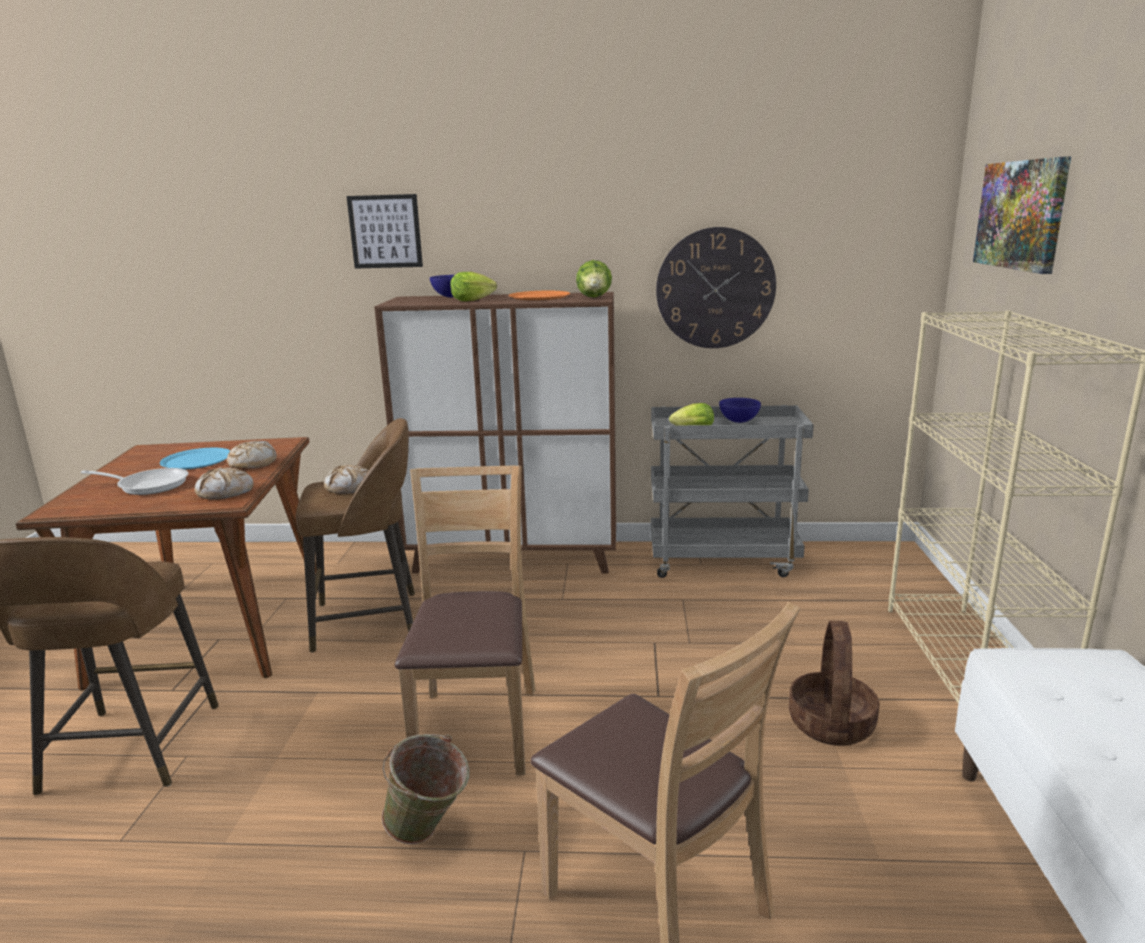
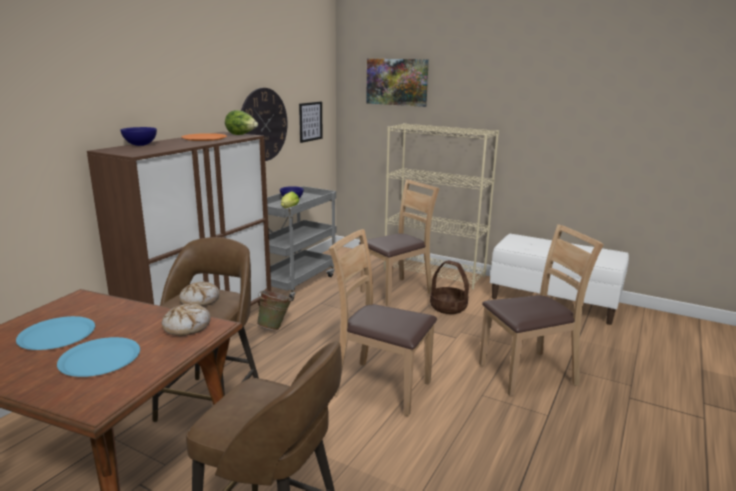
camera: 65 degrees left, 0 degrees up
(148, 485) = (100, 358): frying pan -> blue plate
(252, 463) = (122, 312): bread -> none
(385, 231) = (68, 93): picture -> picture (310, 121)
(429, 832) = (455, 418): green bucket -> green bucket (275, 327)
(474, 300) = (180, 145): lettuce -> none
(816, 649) = (396, 292): none -> brown chair

